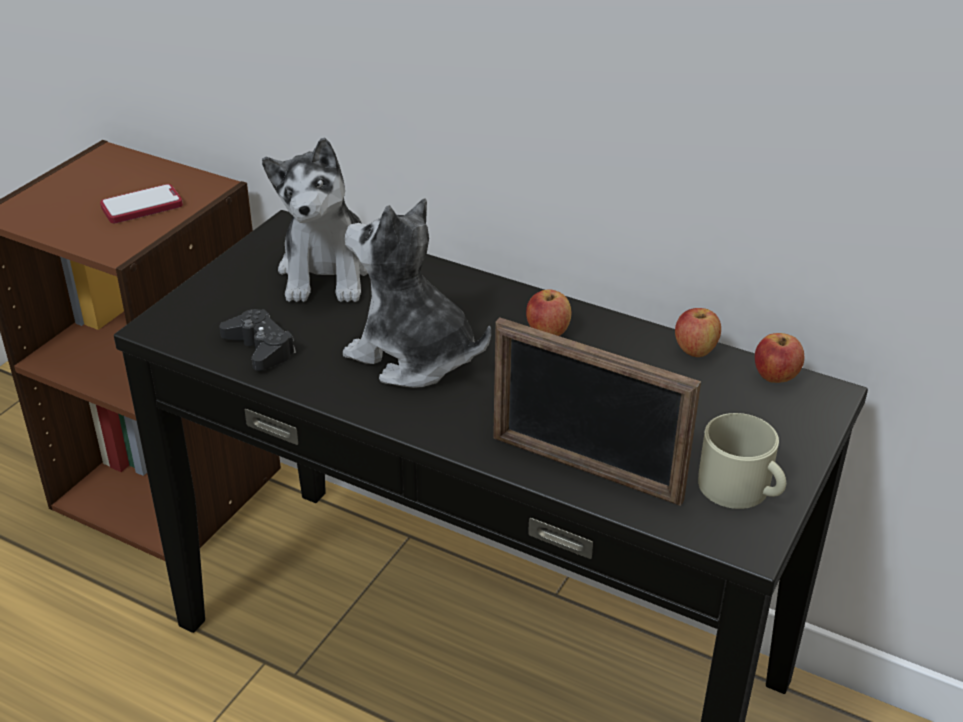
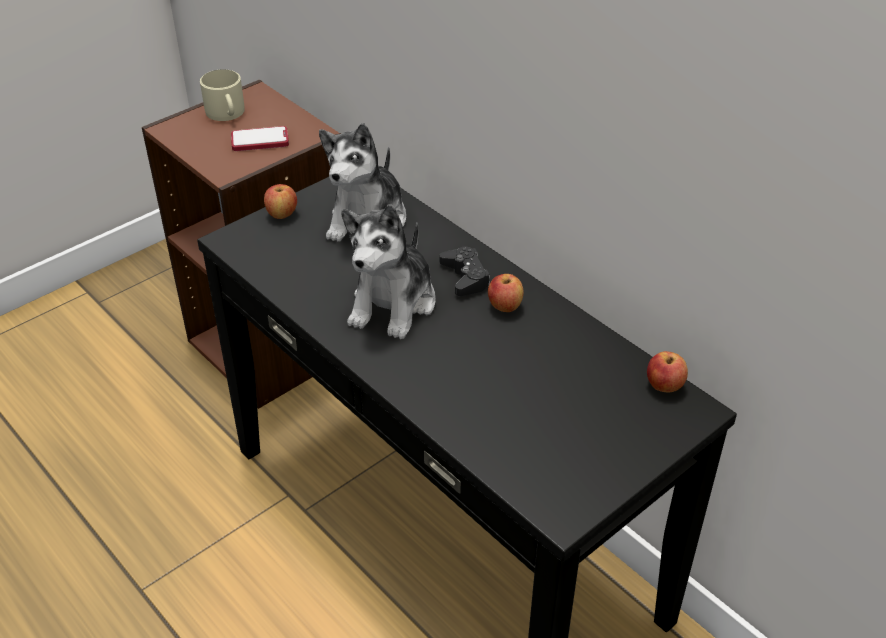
camera: 20 degrees right, 5 degrees up
(260, 348) = (289, 272): black game controller -> black game controller (465, 277)
(412, 356) = (393, 304): plush toy -> plush toy turned 120 degrees counterclockwise
(585, 469) = (471, 425): picture frame -> none
(695, 350) = (612, 348): apple -> apple (281, 214)
(741, 489) = (581, 472): beige mug -> beige mug (226, 113)

